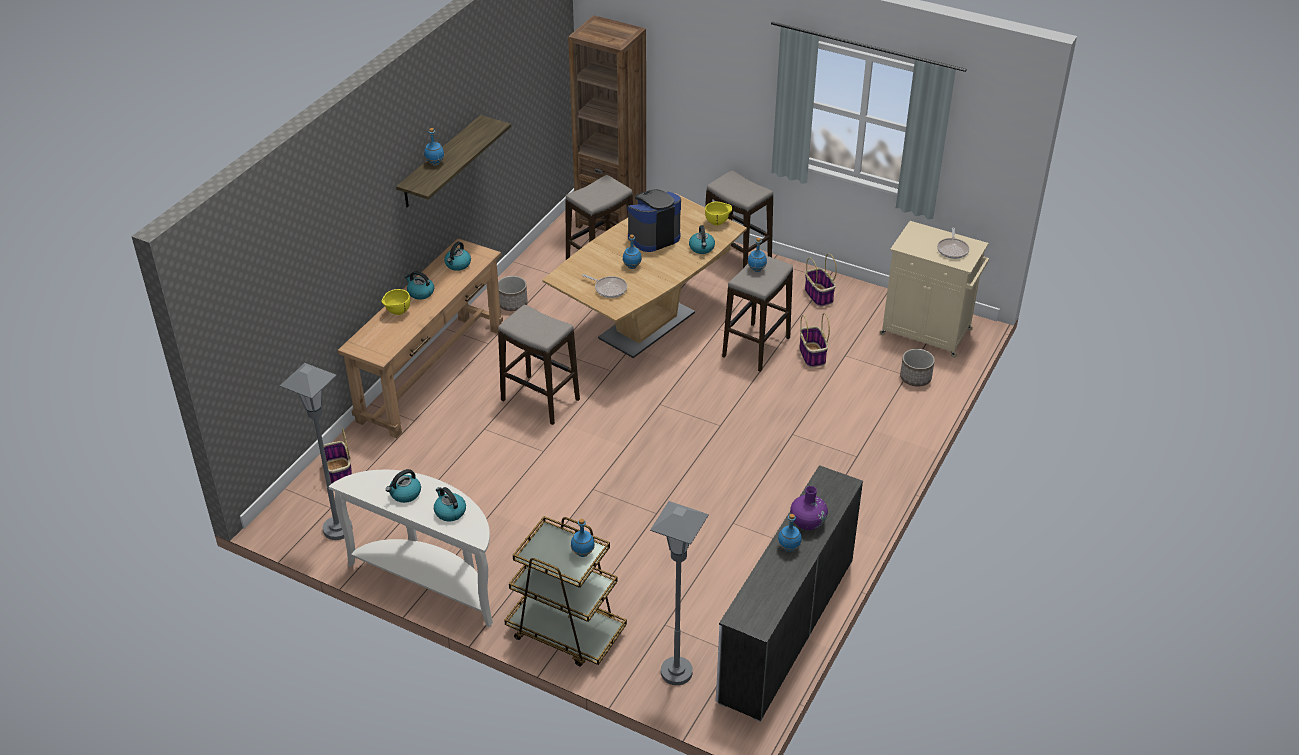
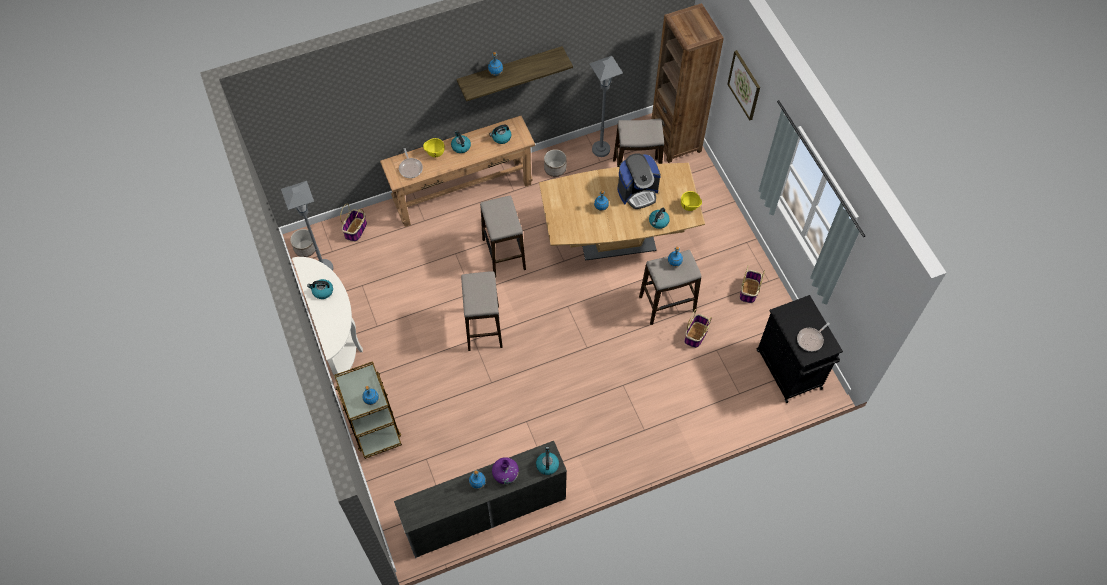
camera: 40 degrees right, 20 degrees up
(449, 512) = (333, 320): kettle -> kettle (547, 464)
(609, 289) = (570, 217): frying pan -> frying pan (410, 168)
(653, 237) = (637, 192): coffee machine -> coffee machine turned 150 degrees clockwise
(676, 672) = (403, 493): grey floor lamp -> grey floor lamp (600, 149)
(696, 65) = (744, 85): none -> picture
(736, 259) = (725, 225): stool -> stool (483, 327)
(915, 378) = (743, 400): planter -> planter (305, 248)
(927, 333) = (789, 370): beige cabinet -> black cabinet

